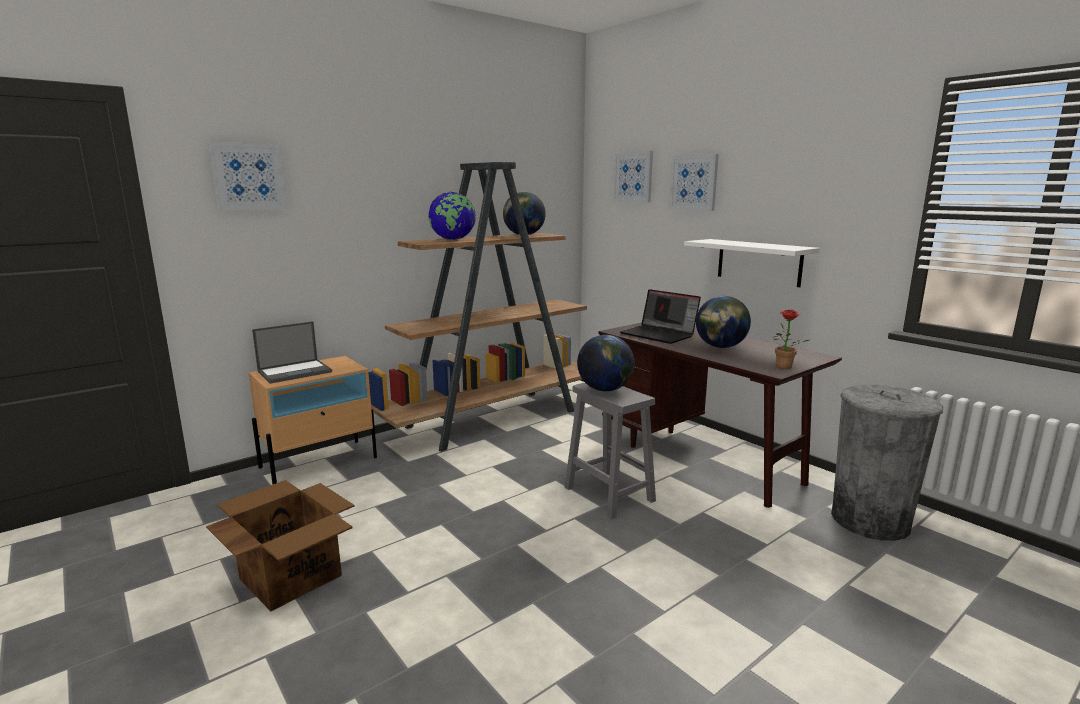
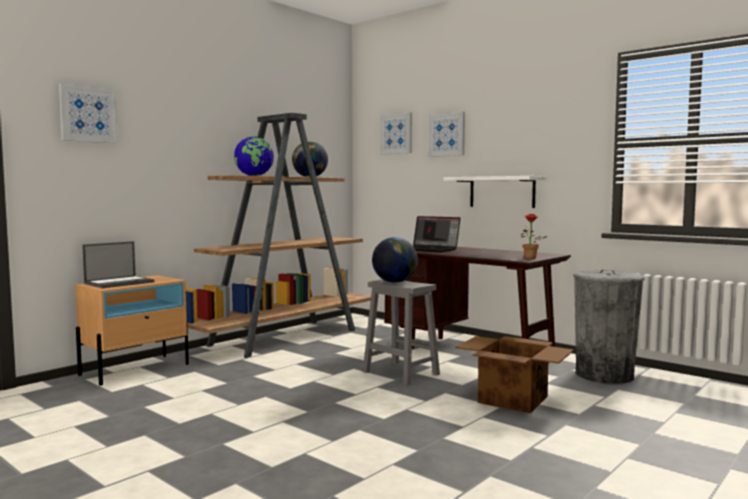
camera: 10 degrees left, 10 degrees down
(290, 576) = (145, 430): cardboard box -> cardboard box (512, 399)
(720, 347) = (480, 253): globe -> none

